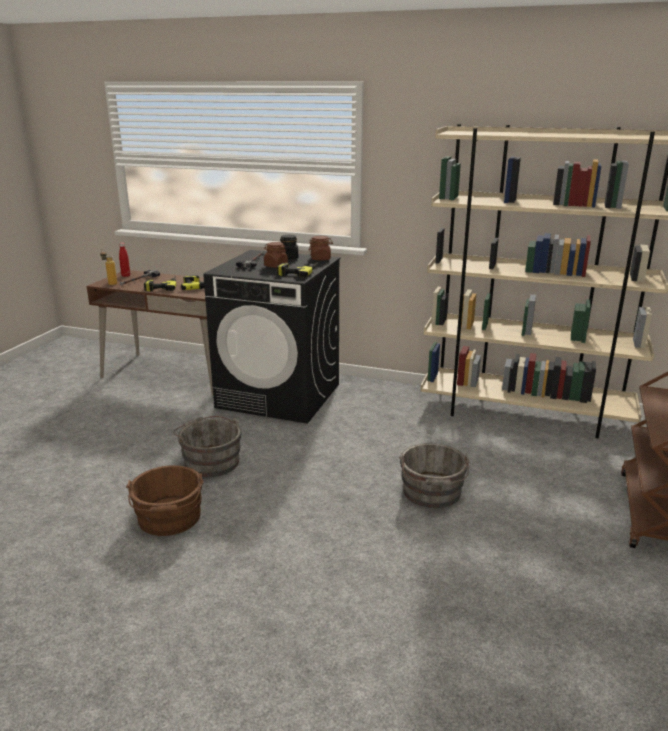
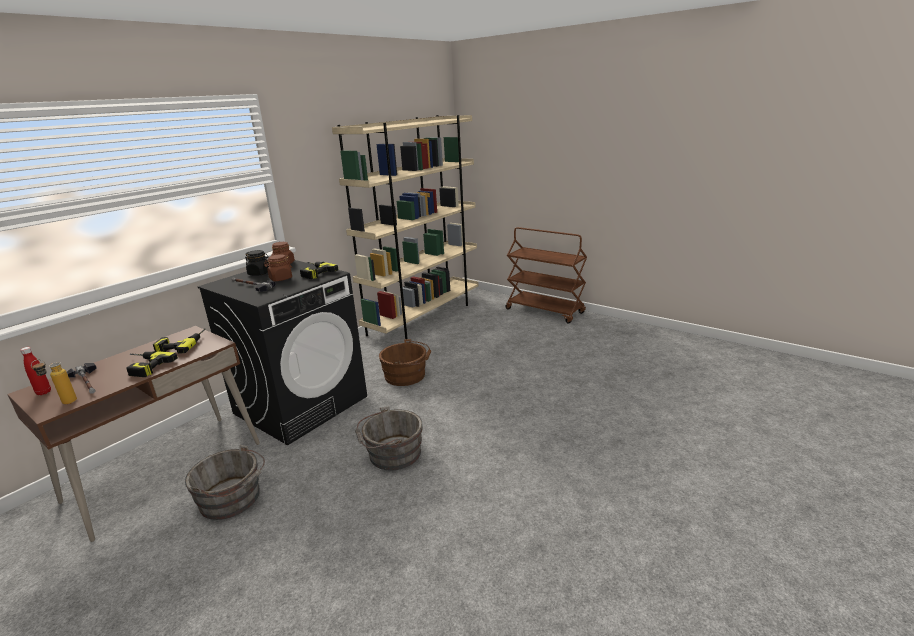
camera: 70 degrees left, 0 degrees up
(169, 519) = (474, 483): brown bucket -> brown bucket (407, 376)
(432, 493) = (497, 363): grey bucket -> grey bucket (233, 499)

